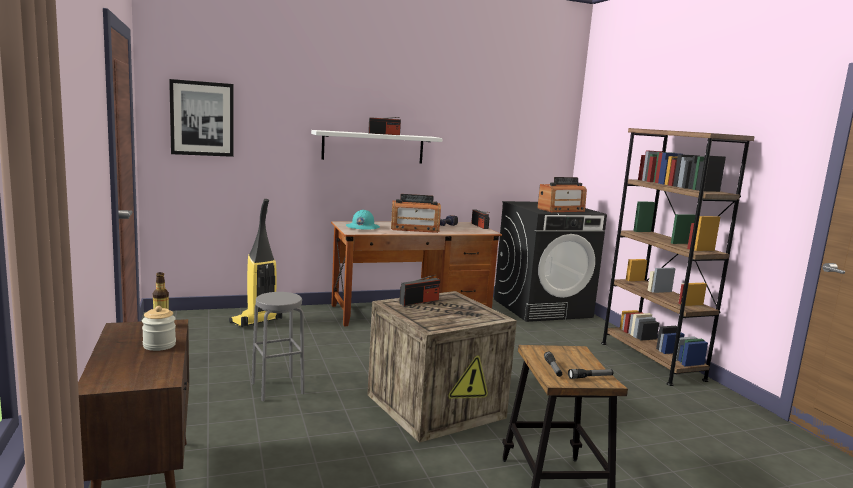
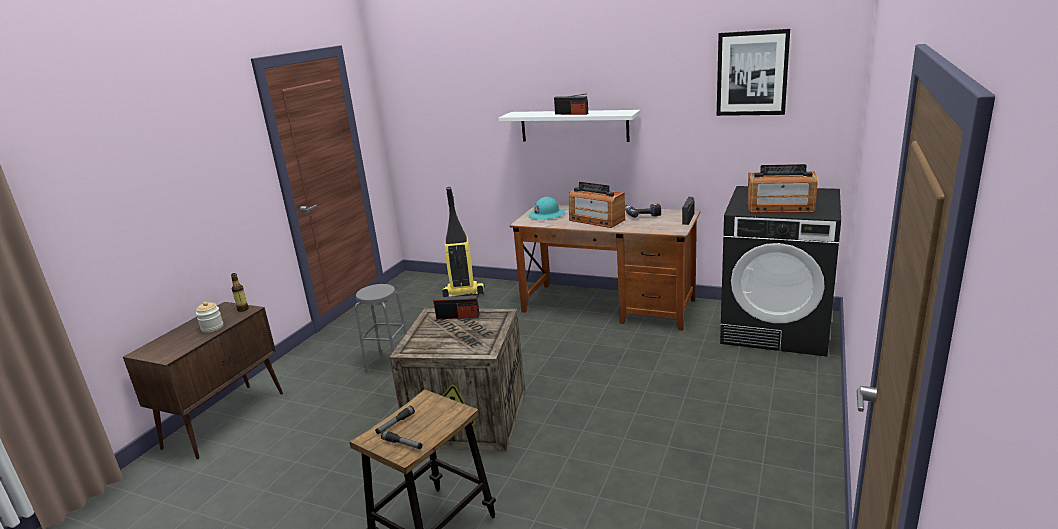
camera: 45 degrees right, 10 degrees up
(202, 118) = (421, 109): picture -> picture (752, 73)
(651, 361) = (797, 439): brown bookcase -> none

